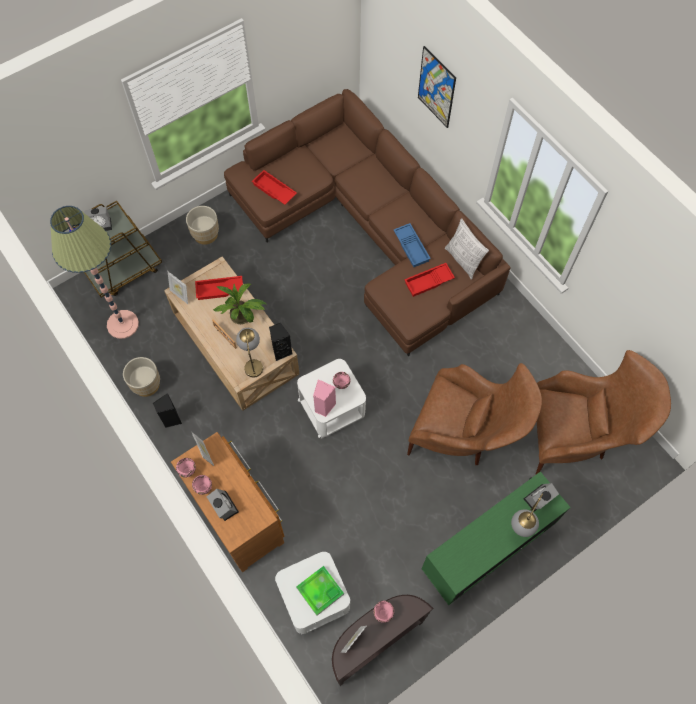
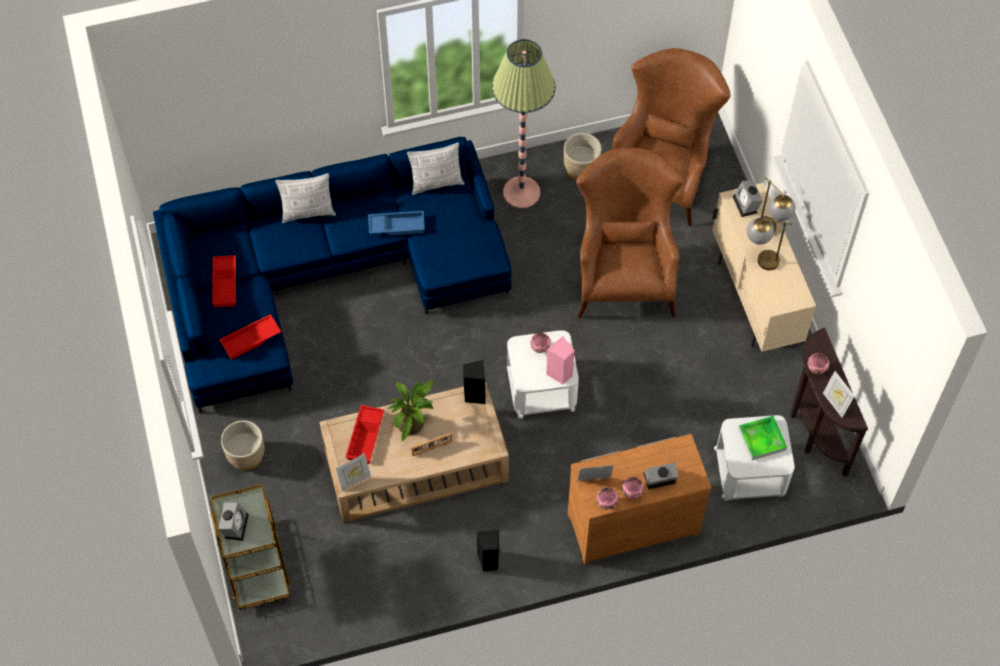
camera: 70 degrees left, 5 degrees down
(123, 324) = (335, 585): floor lamp -> floor lamp (521, 192)
(146, 384) = (431, 577): beige planter -> beige planter (581, 168)
(252, 362) = (477, 428): table lamp -> table lamp (760, 260)
(368, 229) = (324, 277): brown sofa -> blue sofa
(396, 187) = (308, 212): none -> pillow
(429, 282) = (449, 225): red tray -> red tray (226, 284)
(436, 87) = (272, 90): picture -> none
(465, 435) = (623, 273): brown armchair -> brown armchair turned 45 degrees counterclockwise
(484, 552) = (754, 300): green cabinet -> beige cabinet

